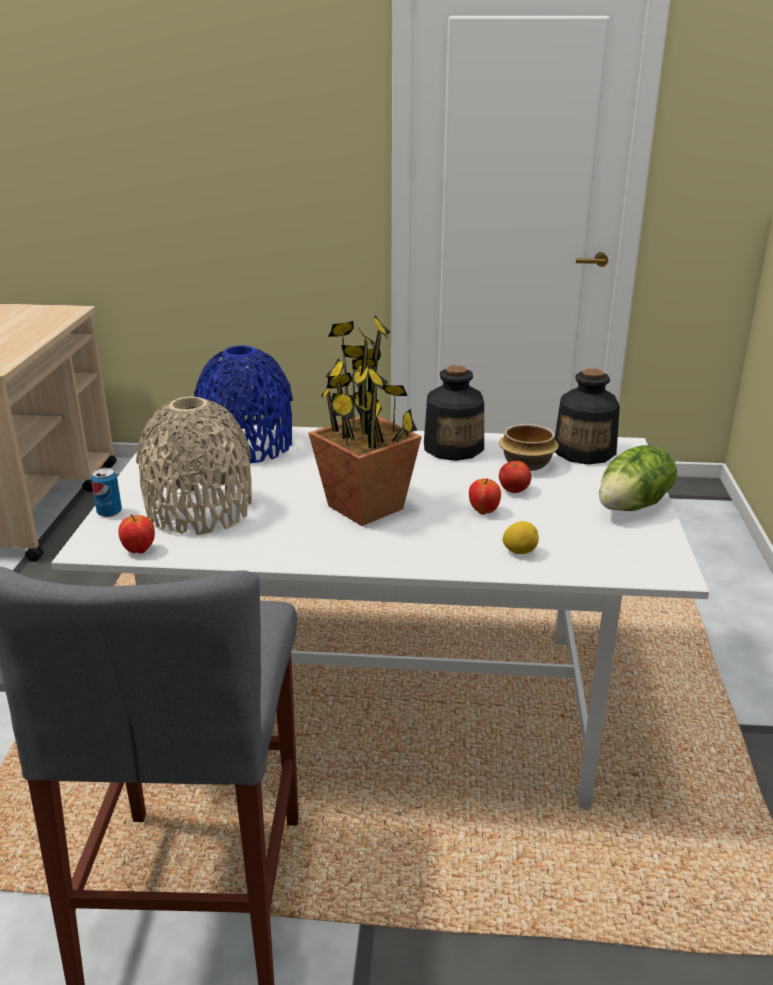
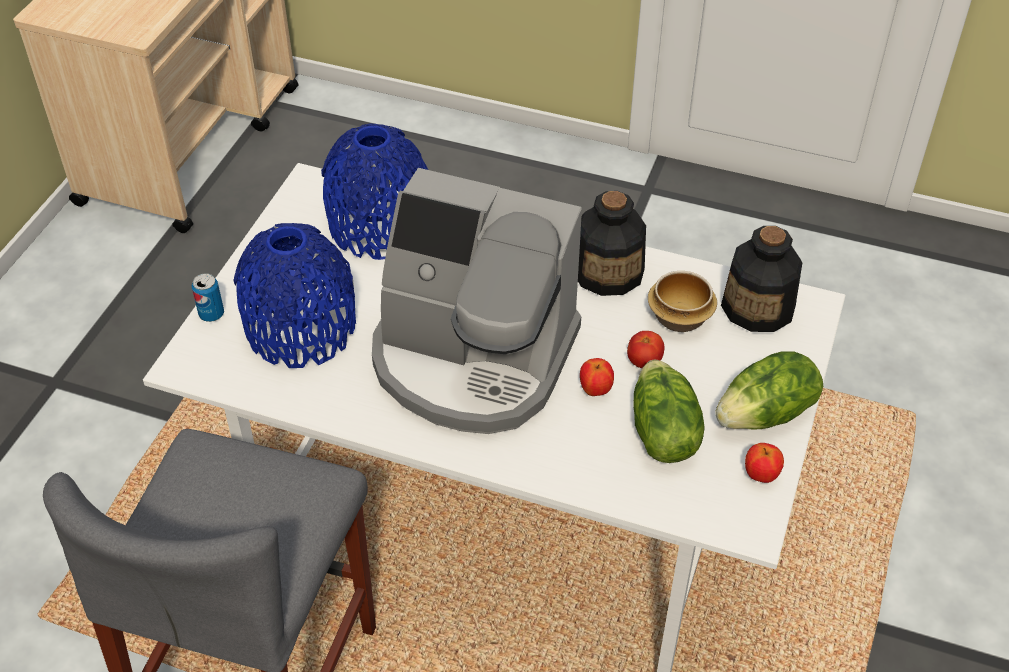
camera: 15 degrees right, 20 degrees up
(139, 550) = (227, 380): apple -> apple (760, 475)
(199, 510) = (301, 328): beige vase -> blue vase
(366, 508) = (473, 359): potted plant -> coffee machine
(519, 551) = (606, 462): lemon -> none
(555, 527) = (661, 432): none -> lettuce

